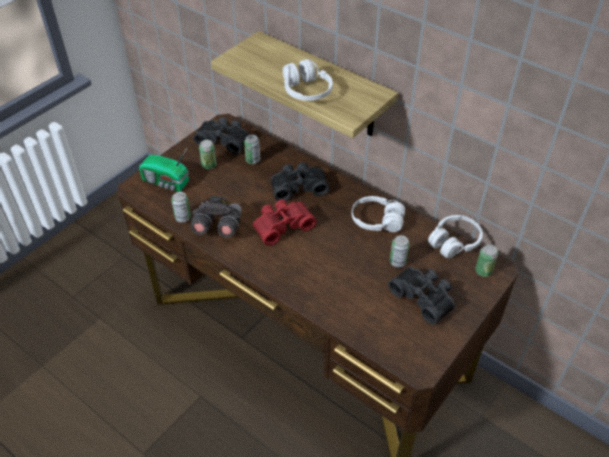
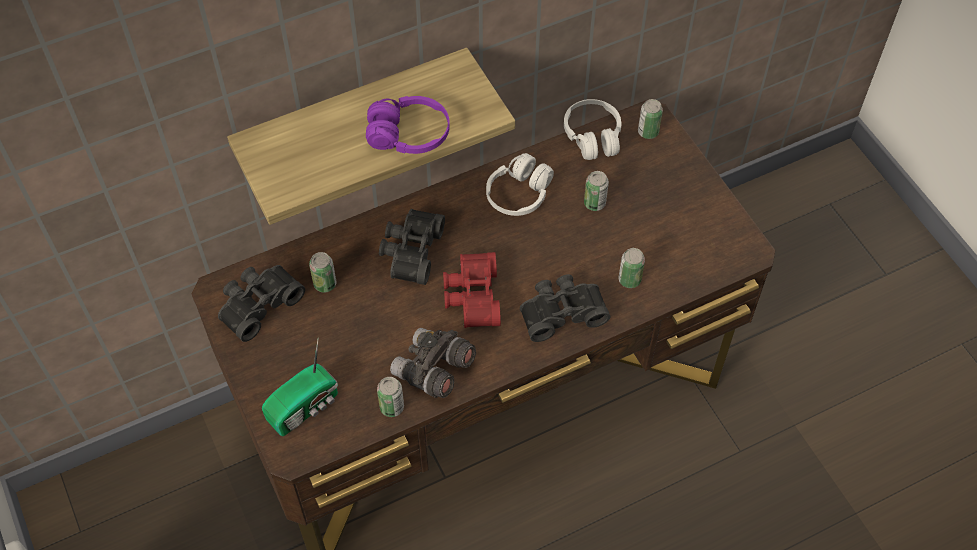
camera: 65 degrees left, 10 degrees up
(209, 165) = (301, 341): can -> can (629, 280)
(306, 91) = (408, 135): white headphones -> purple headphones
(424, 297) = (658, 203): black binoculars -> black binoculars (561, 312)

